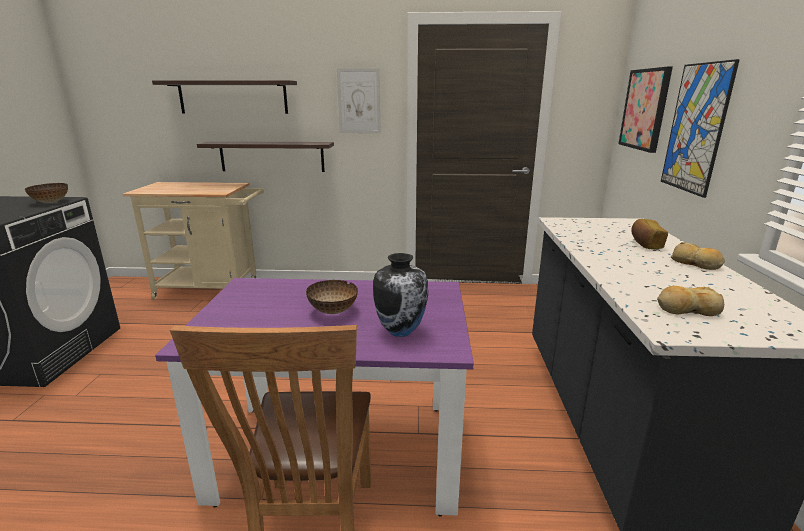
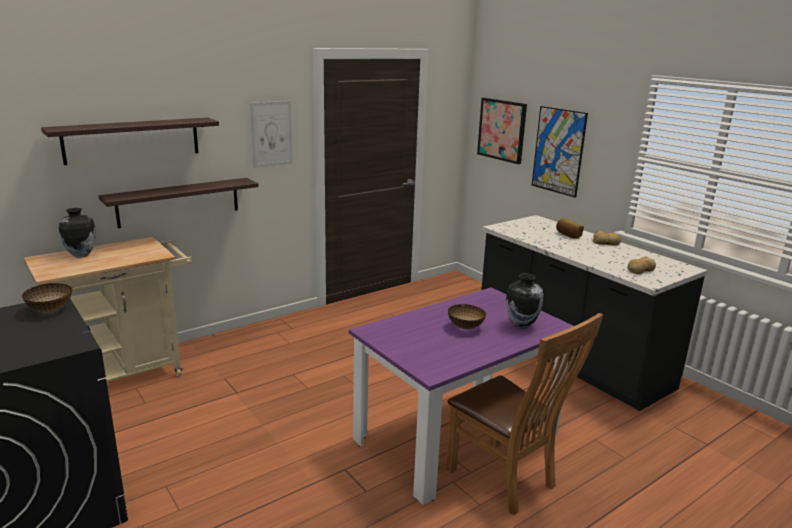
camera: 40 degrees left, 0 degrees up
(182, 185) = (80, 255): none -> vase

